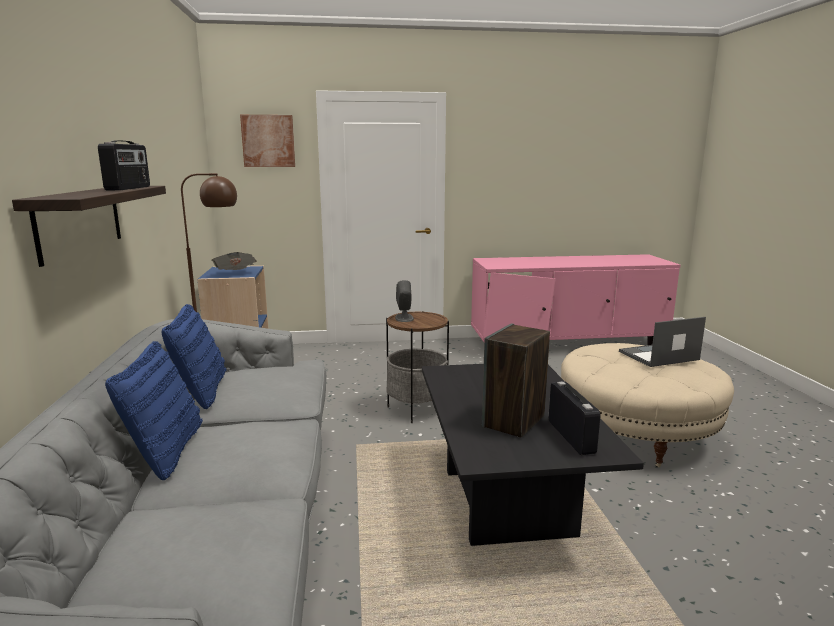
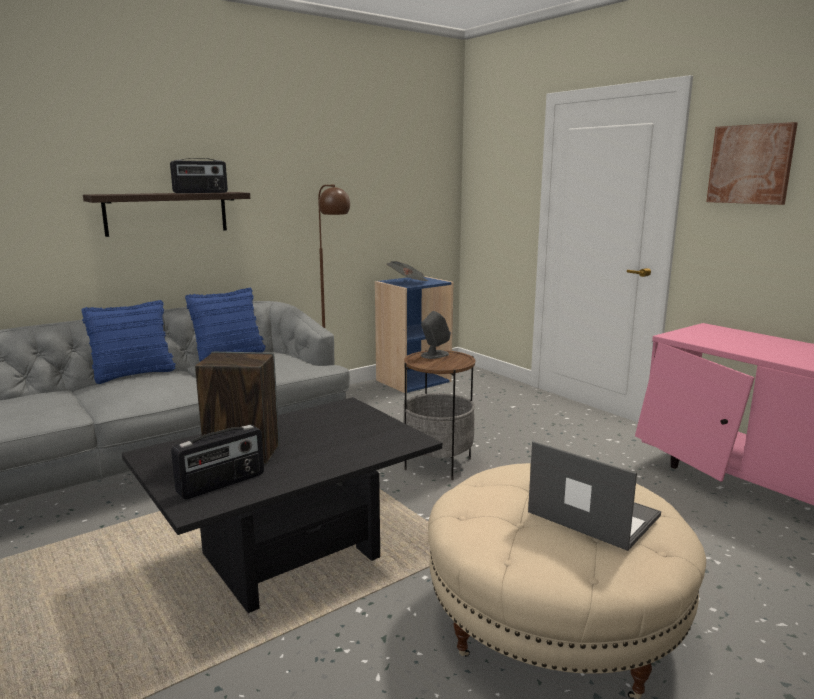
camera: 60 degrees right, 0 degrees up
(268, 141) = (503, 153): picture -> picture (750, 164)

